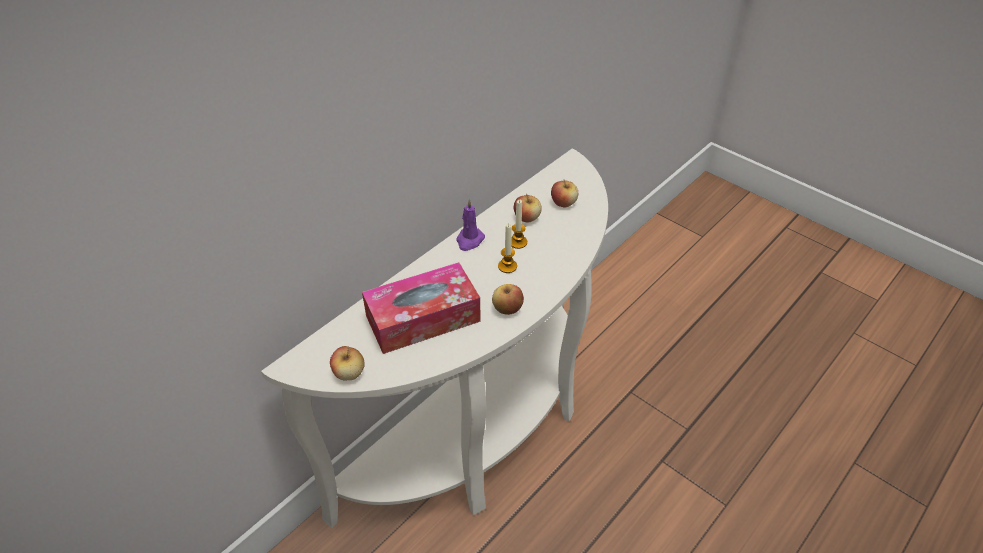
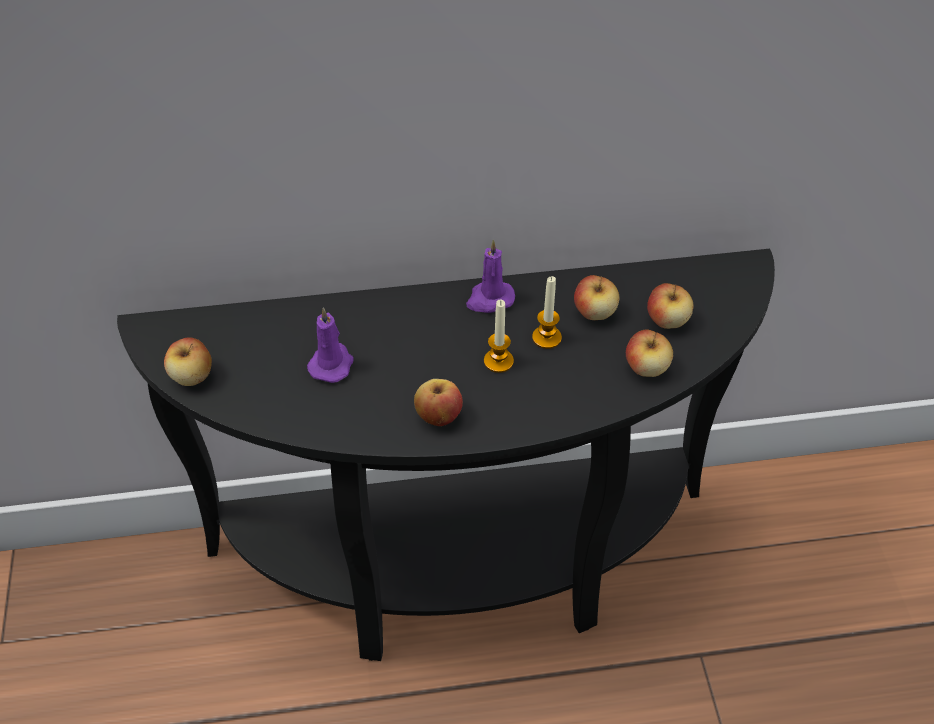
camera: 40 degrees right, 5 degrees up
(423, 318) = (332, 363): tissue box -> purple candle
(484, 432) = (465, 571): white console table -> black console table
(578, 229) = (646, 367): none -> apple

